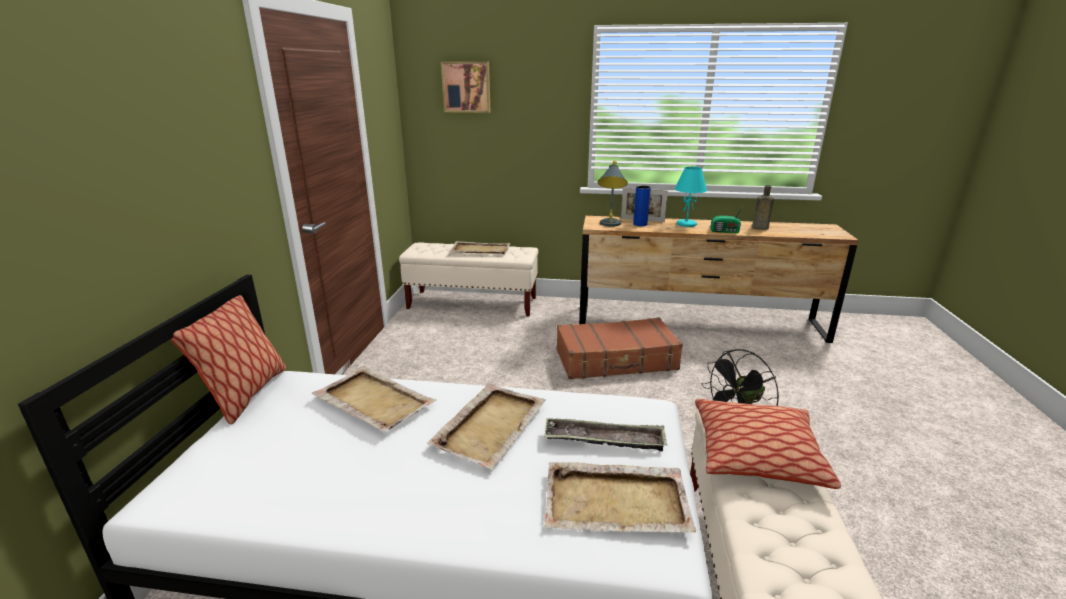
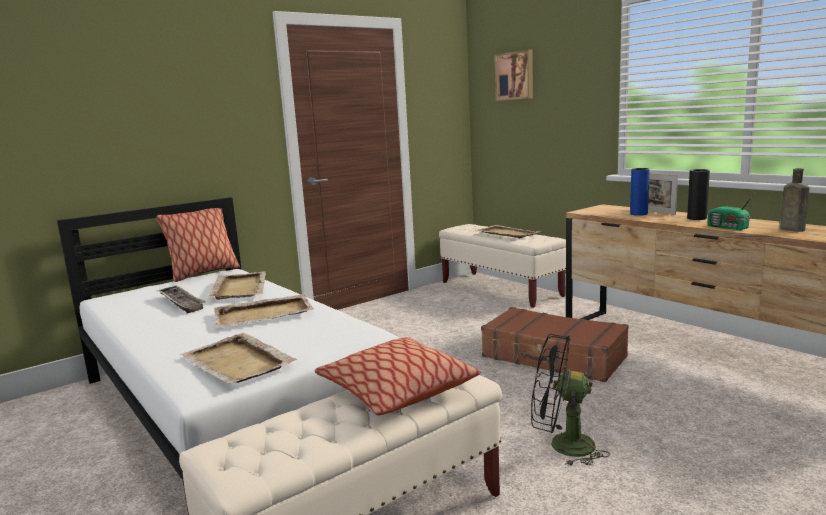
camera: 45 degrees right, 10 degrees down
(604, 440) = (302, 338): tray -> tray (181, 303)
(609, 225) = (601, 212): grey table lamp -> none
(686, 224) = (696, 218): turquoise table lamp -> black vase

